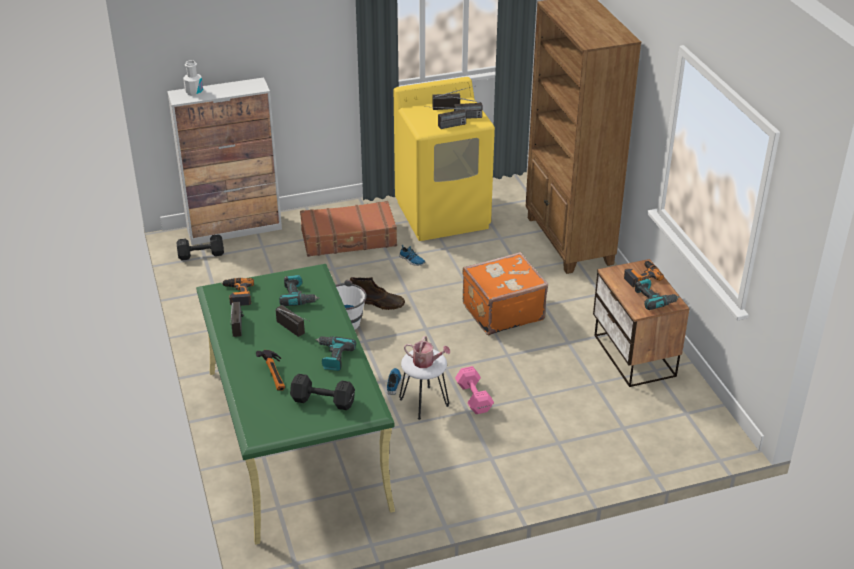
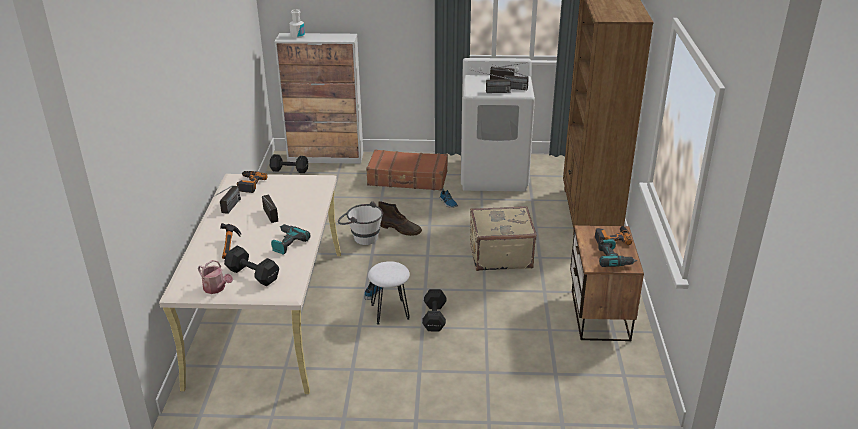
camera: 20 degrees right, 5 degrees down
(295, 437) = (269, 314): green desk -> beige desk
(298, 296) = (294, 194): power drill -> none
(426, 362) = (389, 273): watering can -> watering can (216, 288)
(443, 214) = (494, 175): yellow washing machine -> white washing machine
(473, 398) = (434, 318): pink dumbbell -> black dumbbell
(502, 311) = (500, 255): orange suitcase -> beige suitcase

